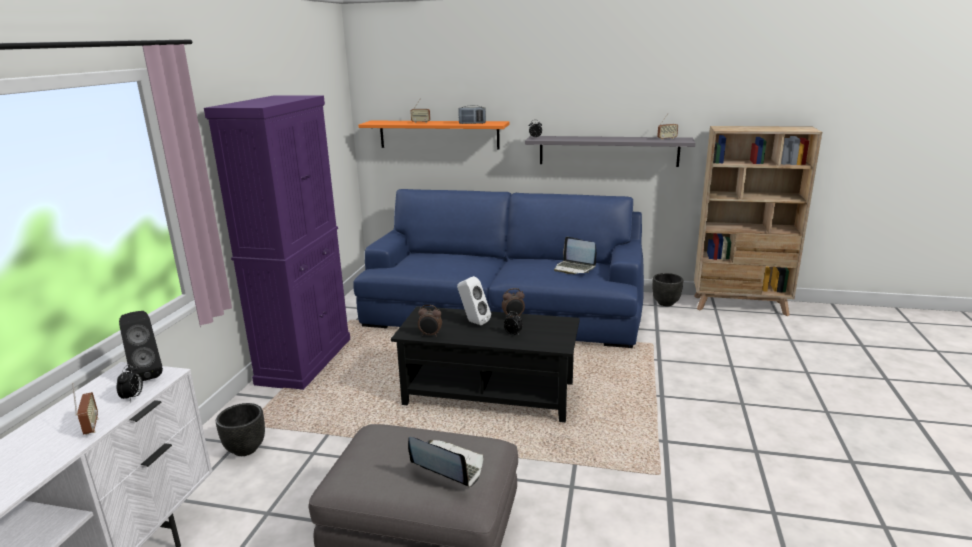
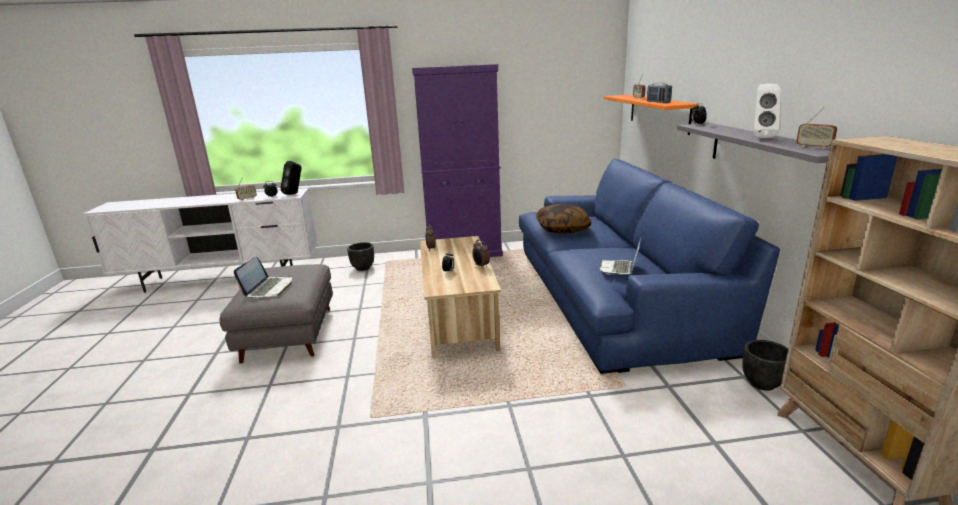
camera: 70 degrees right, 0 degrees up
(451, 267) = (563, 229): none -> pillow
(473, 322) = (461, 256): white speaker -> white speaker (760, 138)
(489, 394) = (459, 319): black coffee table -> beige coffee table

